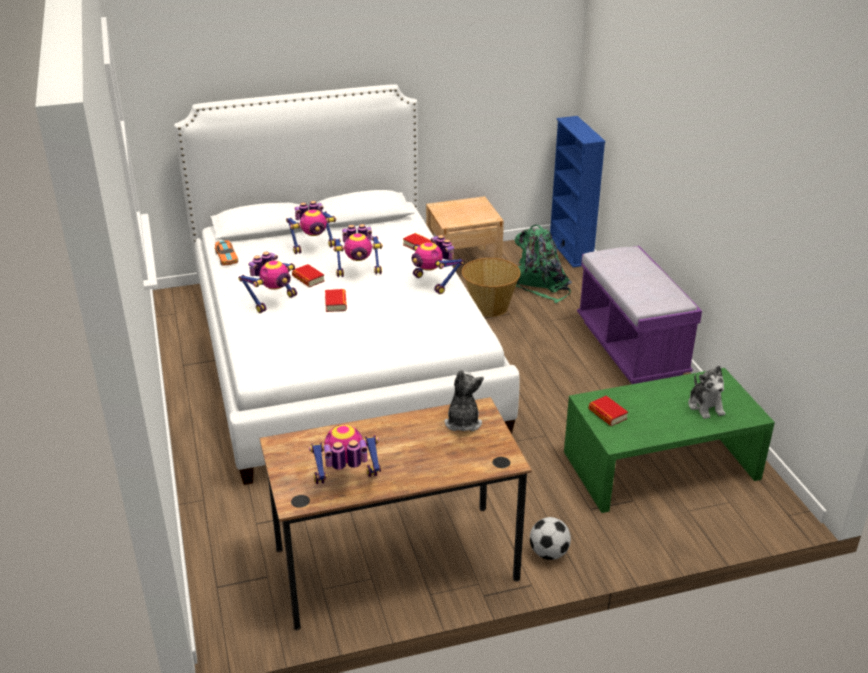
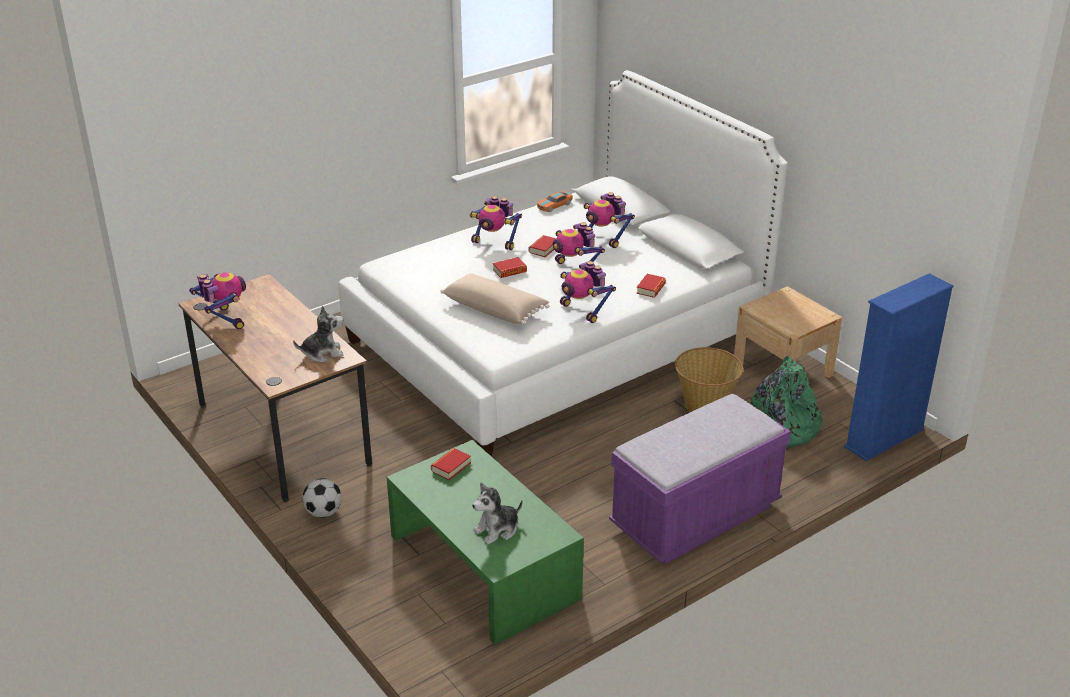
camera: 70 degrees right, 0 degrees up
(399, 325) = (495, 309): none -> beige pillow
(434, 283) = (583, 311): toy robot -> toy robot turned 75 degrees counterclockwise

